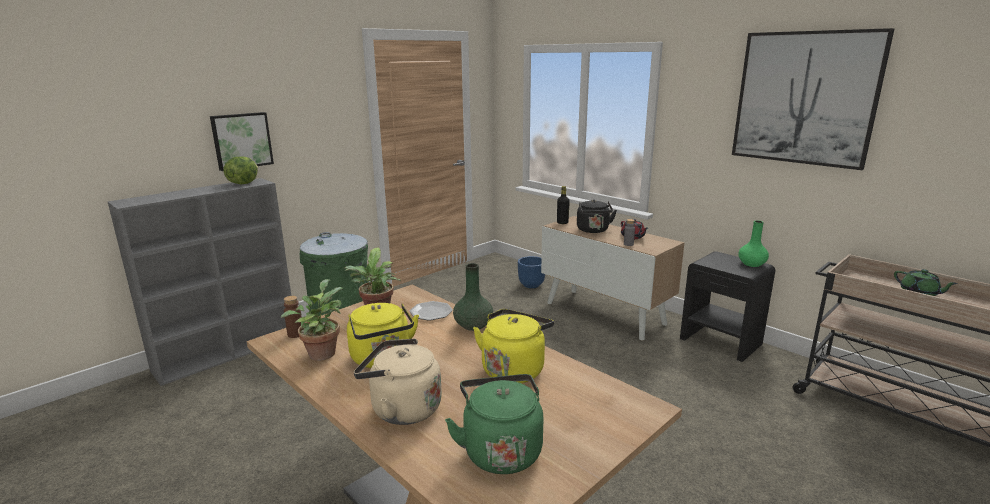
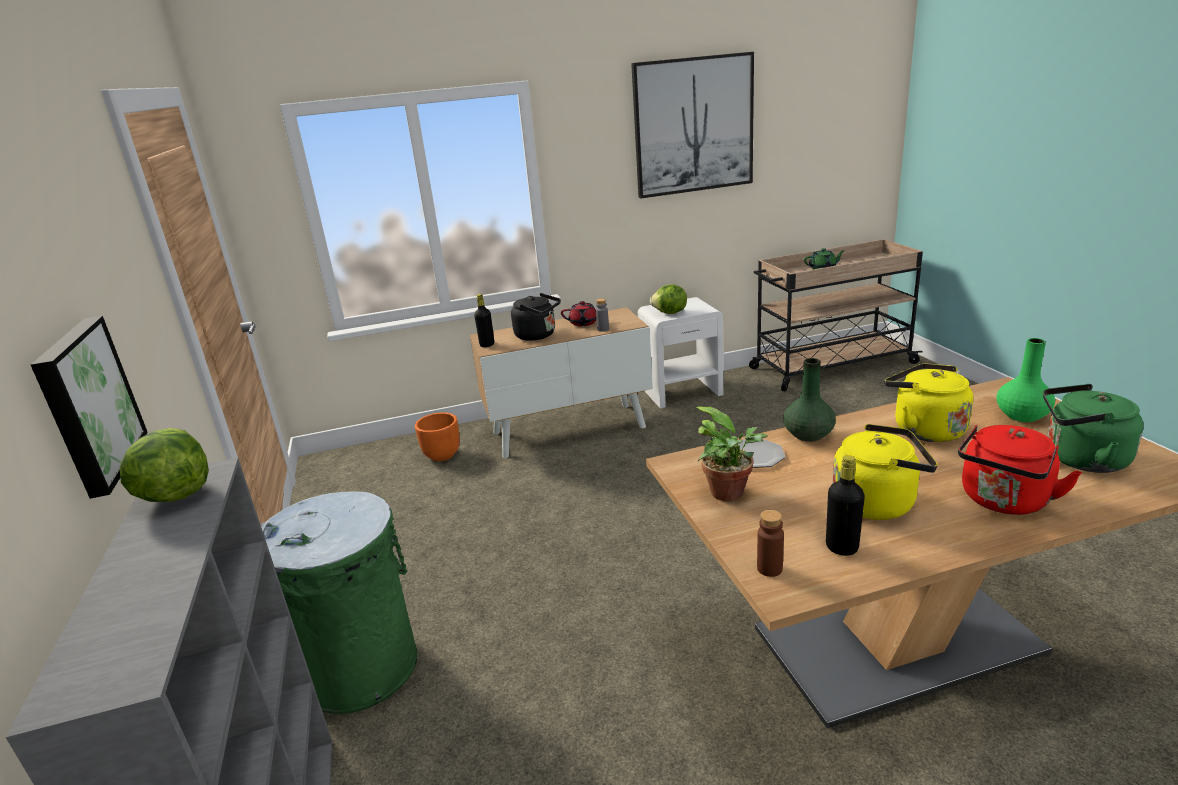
camera: 60 degrees left, 5 degrees up
(321, 352) = (841, 547): potted plant -> black bottle
(402, 409) = (1003, 502): beige kettle -> red kettle
(531, 285) = (442, 455): blue planter -> orange planter
(715, 262) = (670, 313): none -> lettuce
(721, 341) = (682, 391): black nightstand -> white nightstand
(751, 264) = (688, 302): green vase -> green vase (1021, 416)

